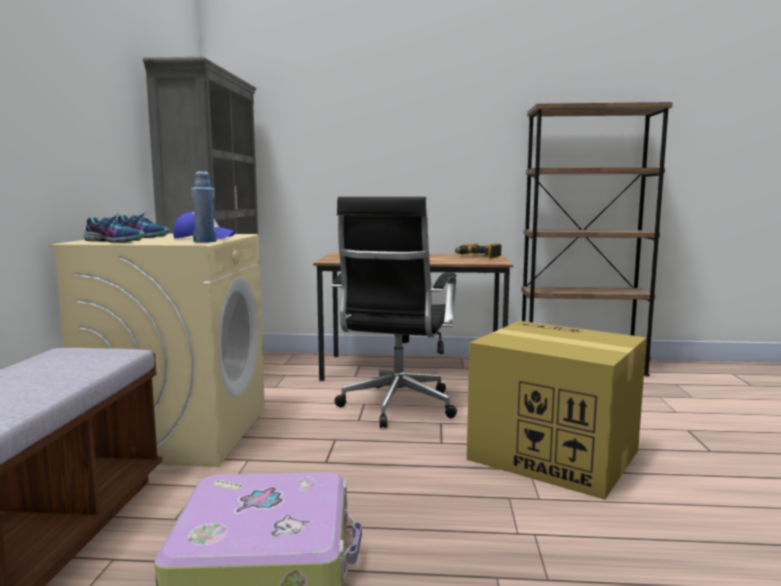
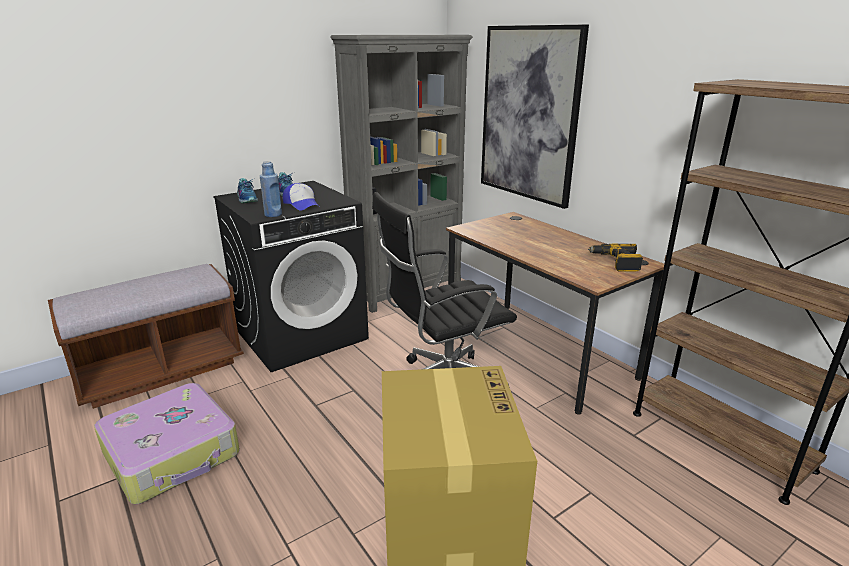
camera: 50 degrees right, 15 degrees up
(179, 432) = (302, 334): beige washing machine -> black washing machine
(335, 158) = (529, 114): none -> picture

